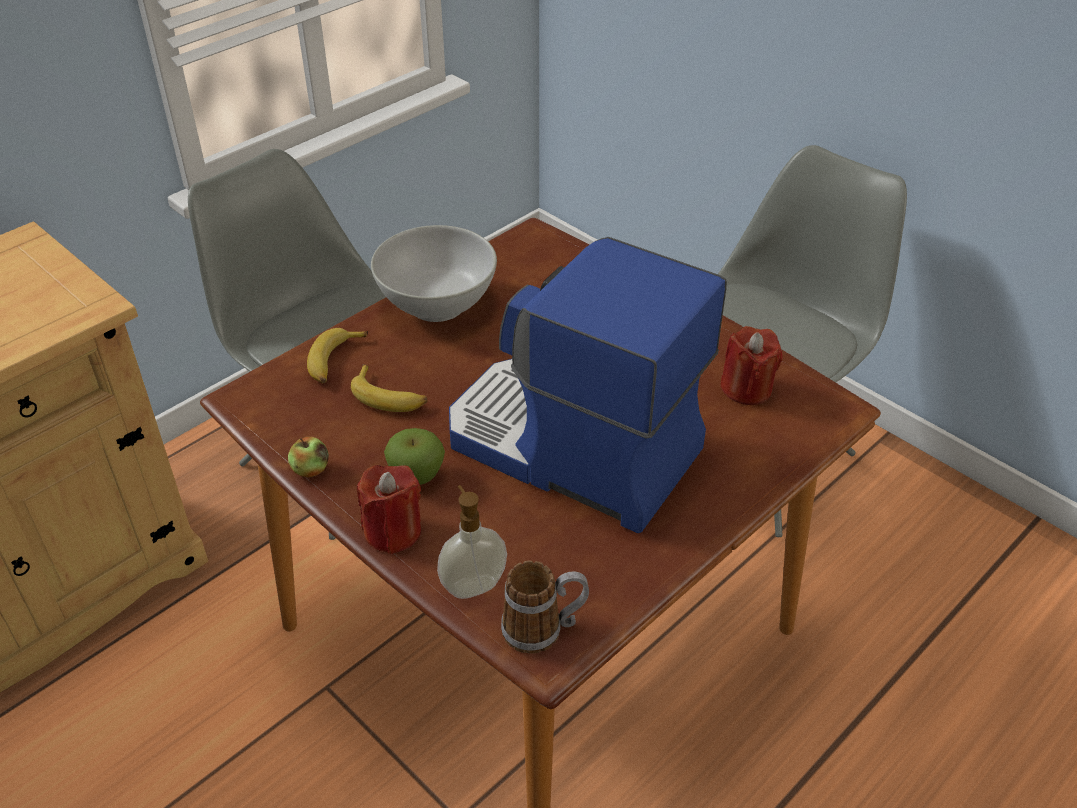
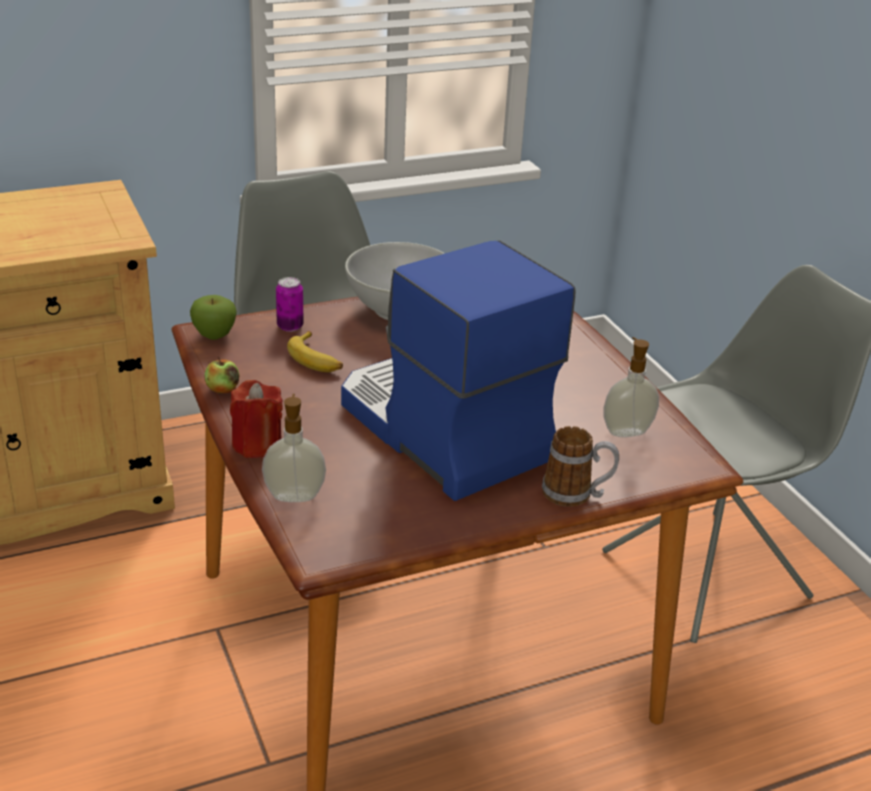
camera: 20 degrees right, 10 degrees down
(334, 362) = (290, 326): banana -> can
(416, 476) = (301, 415): apple -> apple (214, 335)
(544, 629) = (330, 539): mug -> mug (576, 495)
(746, 388) = (626, 431): red candle -> soap dispenser

